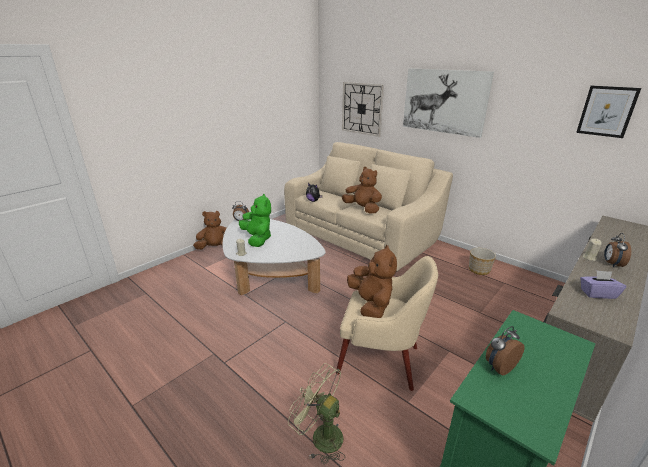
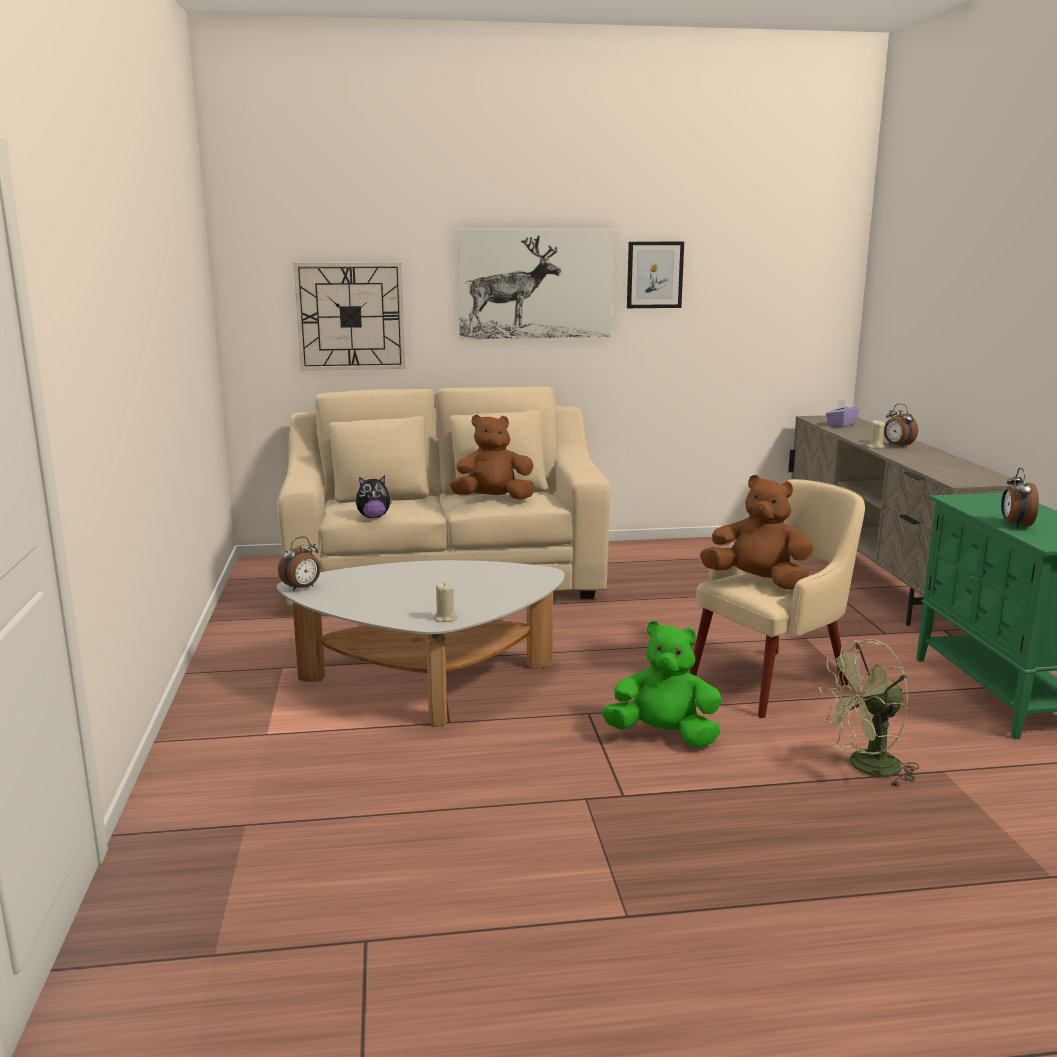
camera: 50 degrees left, 10 degrees down
(215, 247) = (205, 700): brown plush toy -> none
(257, 239) = (414, 595): green plush toy -> green plush toy (663, 735)
(479, 270) = (675, 555): planter -> none
(597, 293) = (941, 466): purple tissue box -> purple tissue box (841, 425)
(607, 111) = (768, 275): picture -> picture (654, 275)

